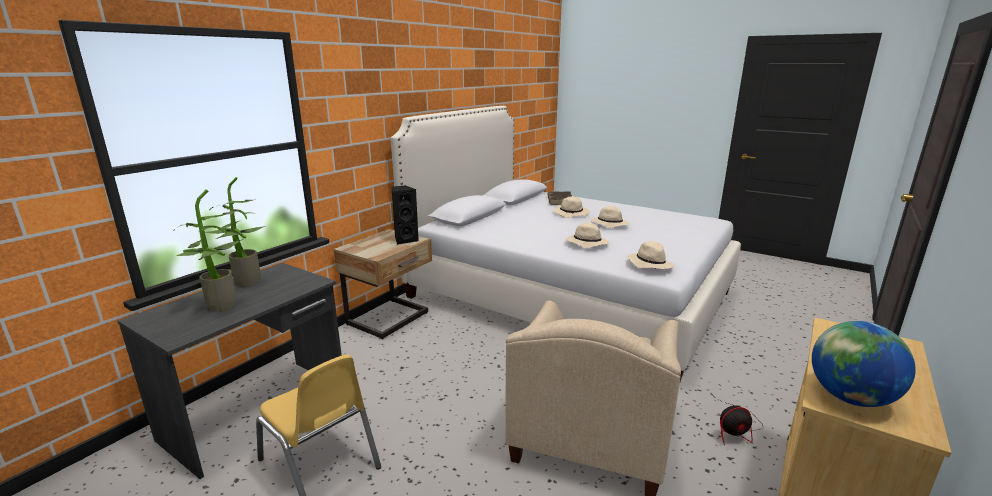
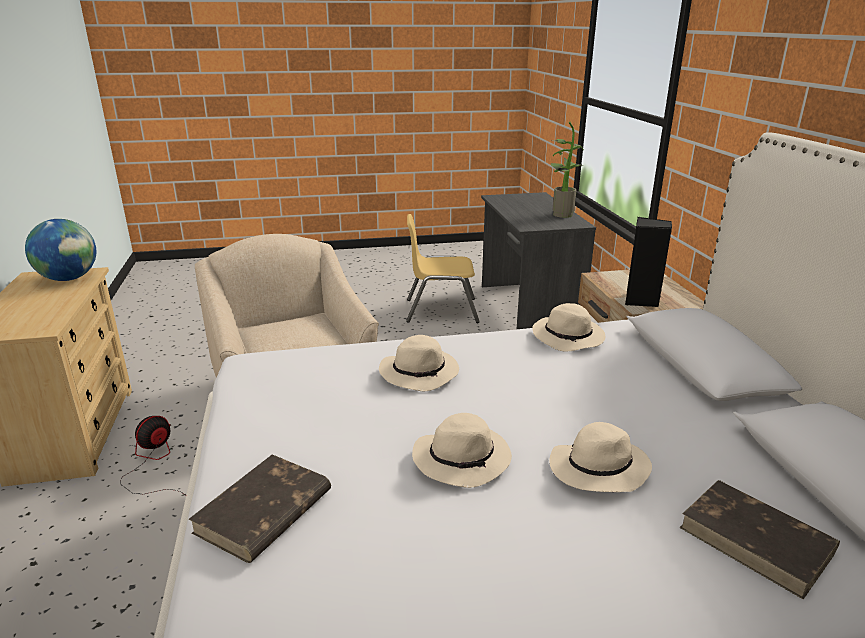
camera: 135 degrees right, 5 degrees up
(220, 307) = (524, 206): potted plant -> none
(649, 264) = (286, 365): beige hat -> beige hat (569, 337)
(689, 233) = (263, 512): none -> brown book

